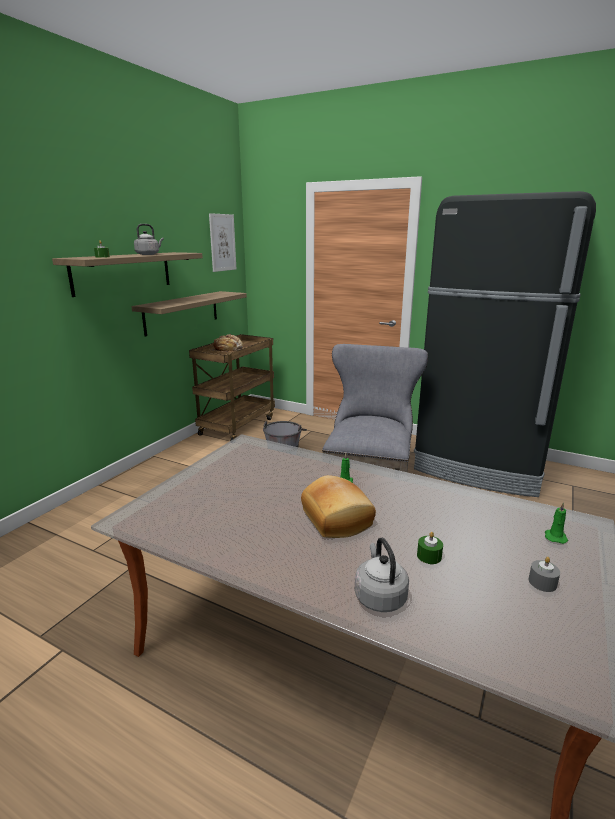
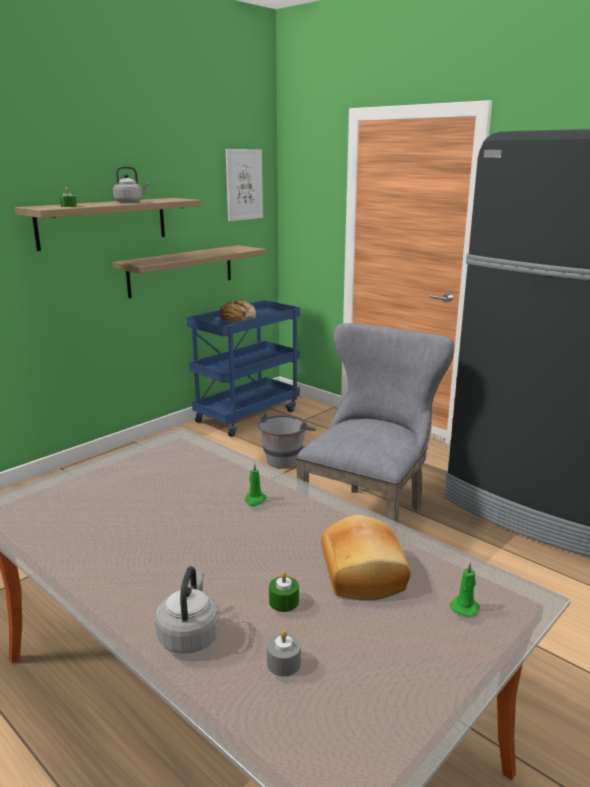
camera: 15 degrees right, 0 degrees up
(237, 426) = (247, 415): brown cart -> blue cart
(338, 518) = (214, 541): bread -> bread (365, 574)
(542, 582) = (397, 658): grey candle -> grey candle (284, 663)

